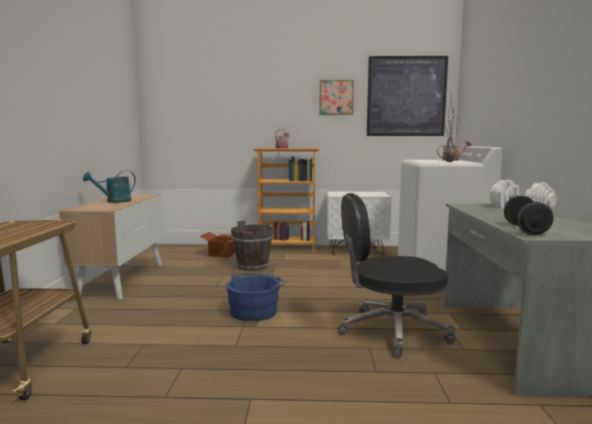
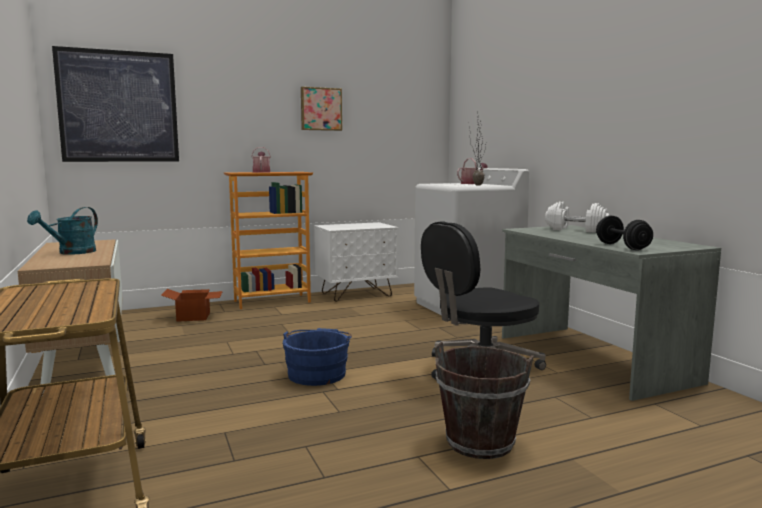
camera: 25 degrees left, 0 degrees up
(252, 266) = (252, 326): brown bucket -> brown bucket (479, 443)
(406, 96) = (398, 111): picture -> picture (118, 106)

